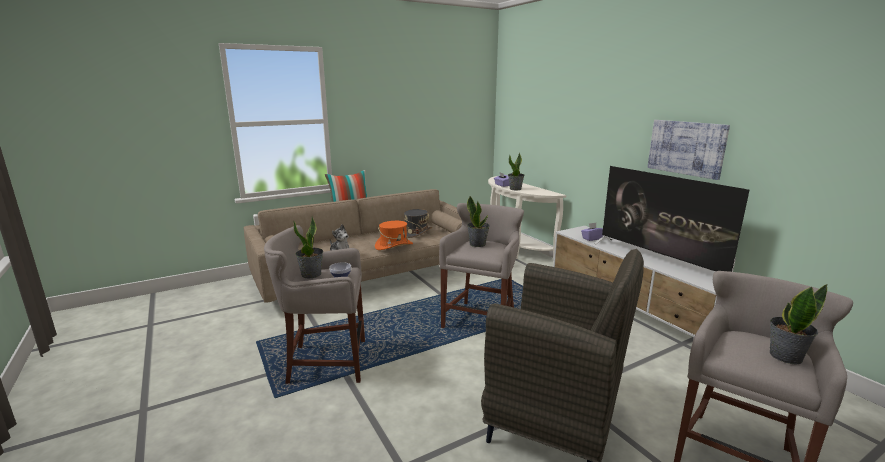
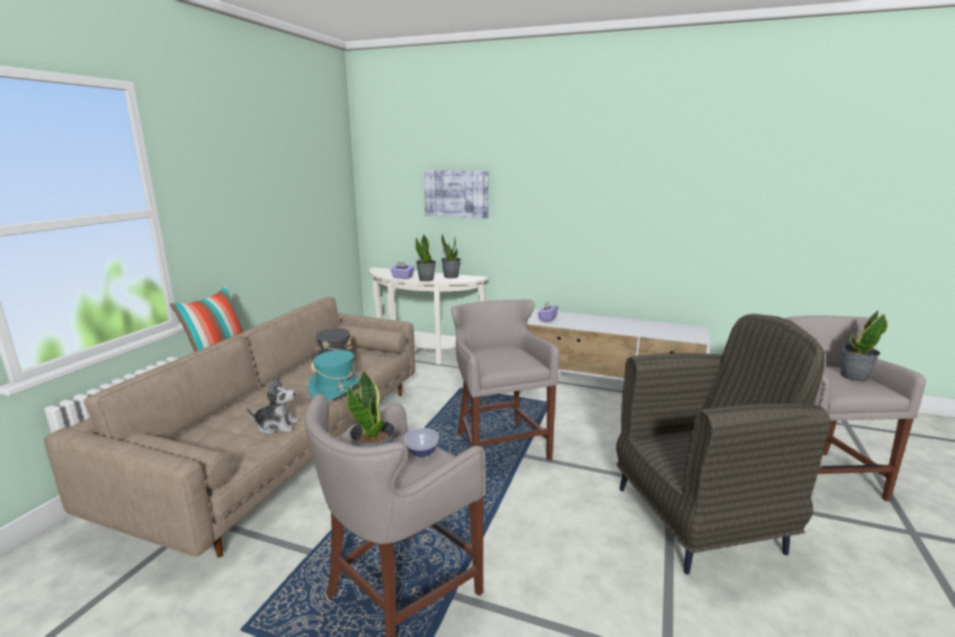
camera: 40 degrees left, 0 degrees up
(394, 246) = (336, 389): orange hat -> turquoise hat
(477, 244) = (491, 353): potted plant -> potted plant (451, 276)
(659, 260) = (629, 326): television -> none
(686, 148) = (630, 211): picture -> picture (456, 193)

